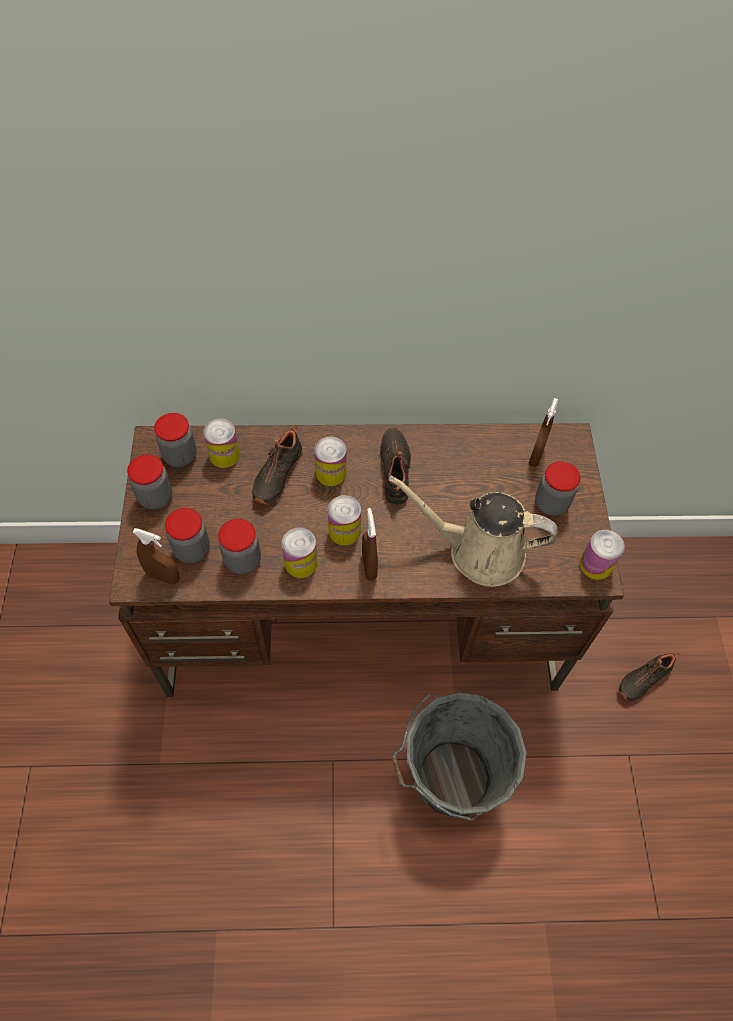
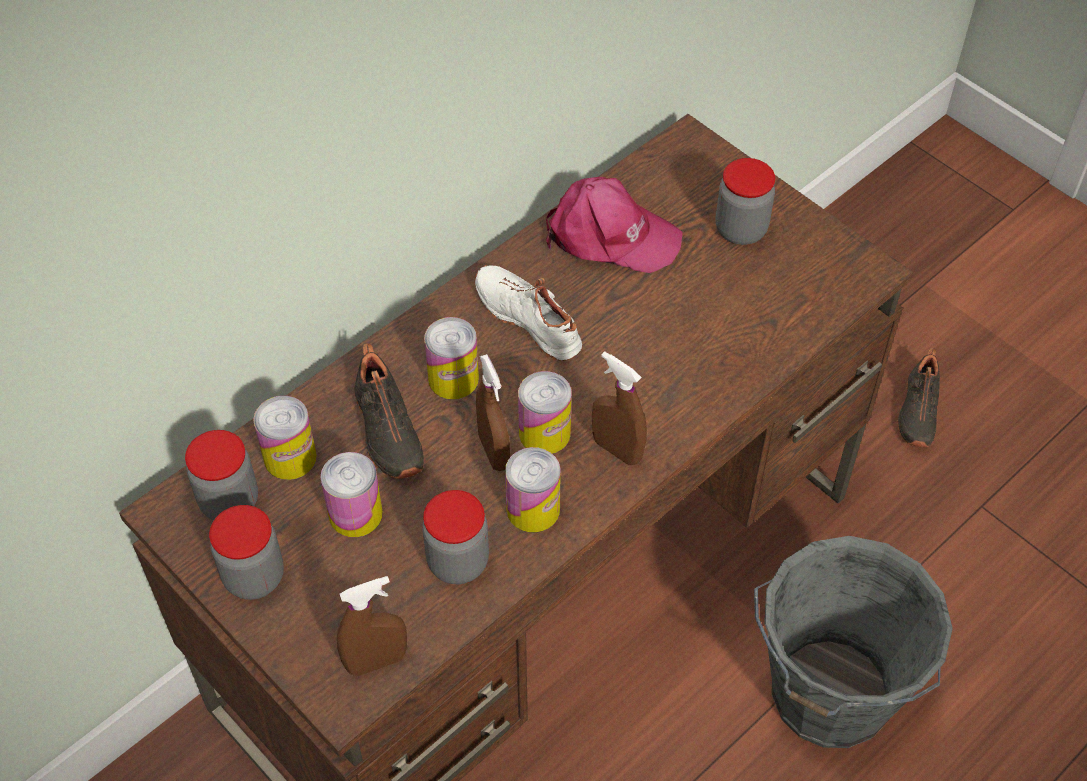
camera: 40 degrees left, 5 degrees down
(192, 550) = (378, 601): jar -> none
(396, 470) = (530, 318): black shoe -> white shoe
(478, 551) = (719, 339): beige watering can -> none
(479, 458) = (610, 236): none -> pink cap
(536, 455) = (669, 188): brown spray bottle -> brown spray bottle (493, 451)
(595, 565) = (854, 261): can -> can (355, 514)

